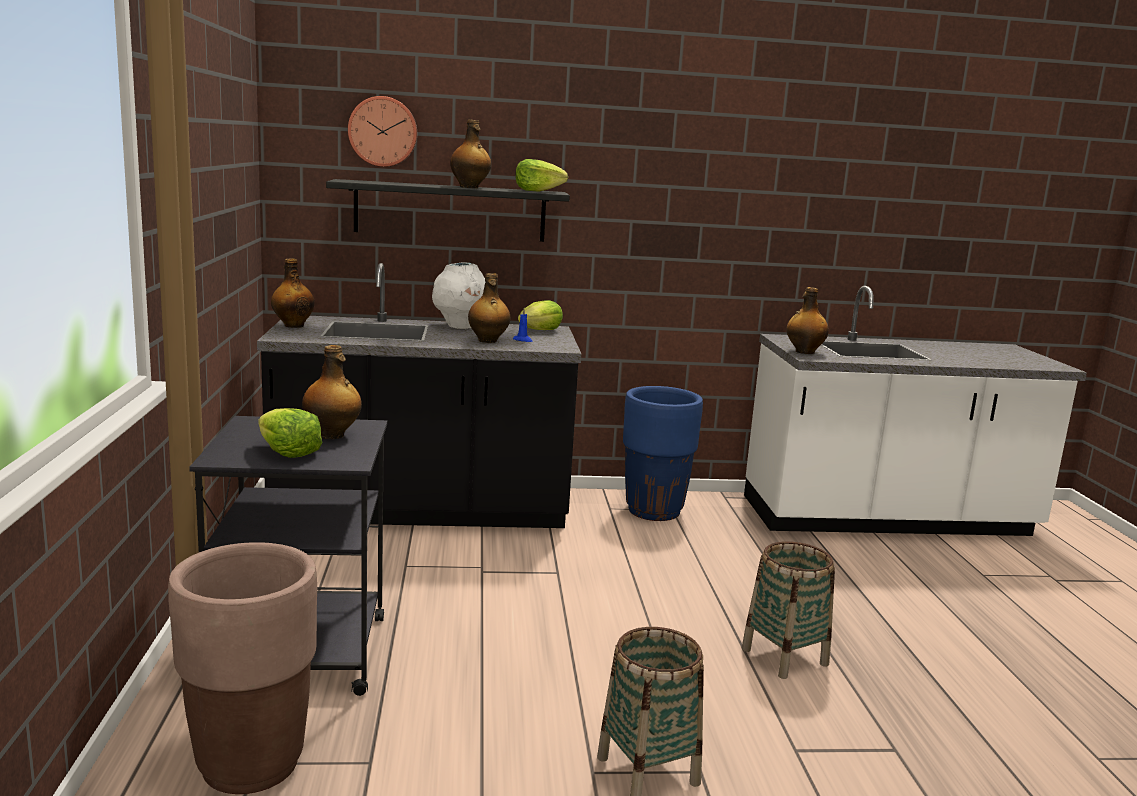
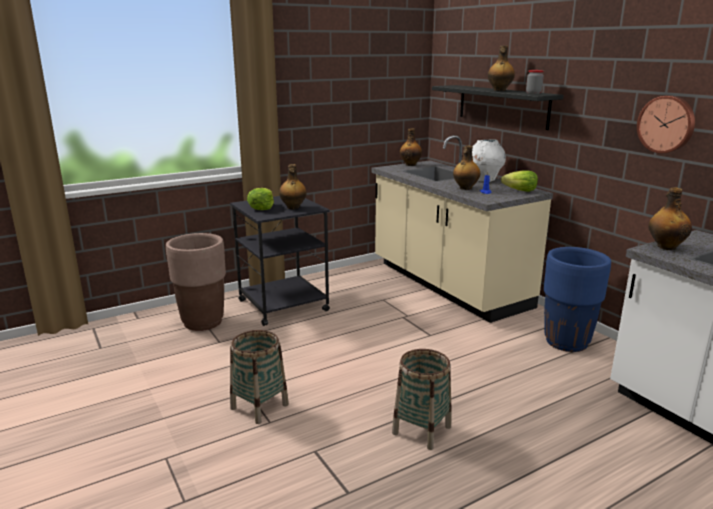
camera: 65 degrees right, 5 degrees up
(383, 131) = (476, 55): wall clock -> wall clock (666, 124)
(422, 511) = (447, 285): black counter -> beige counter
(537, 191) = (533, 93): lettuce -> jar

